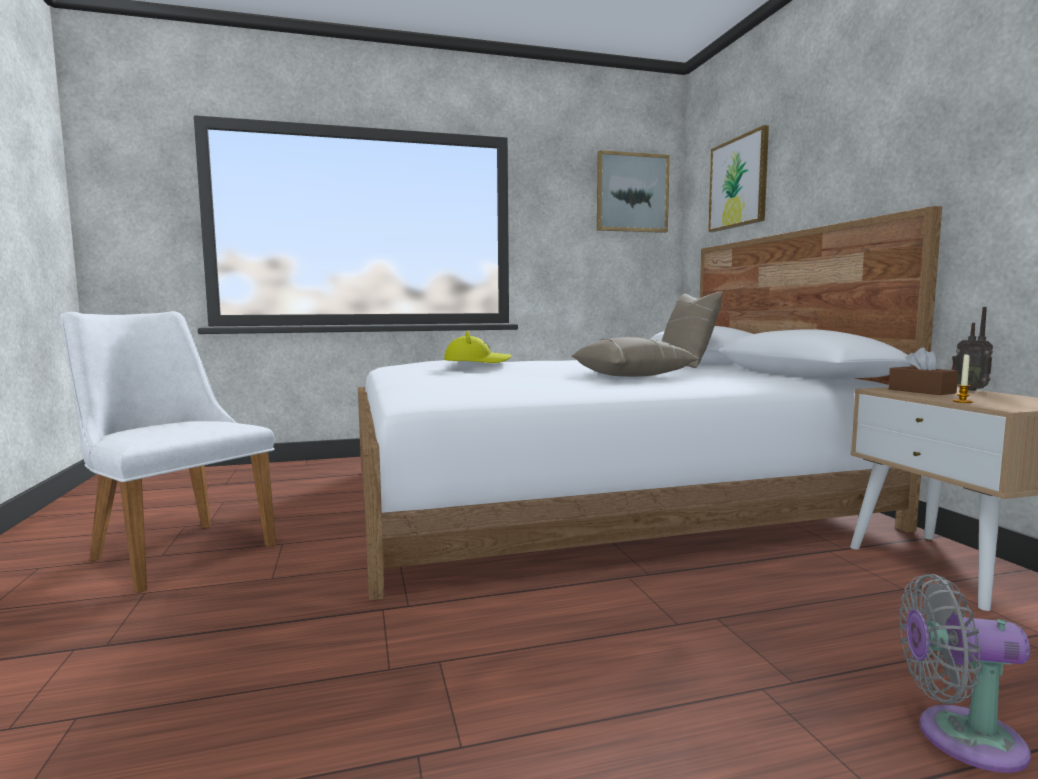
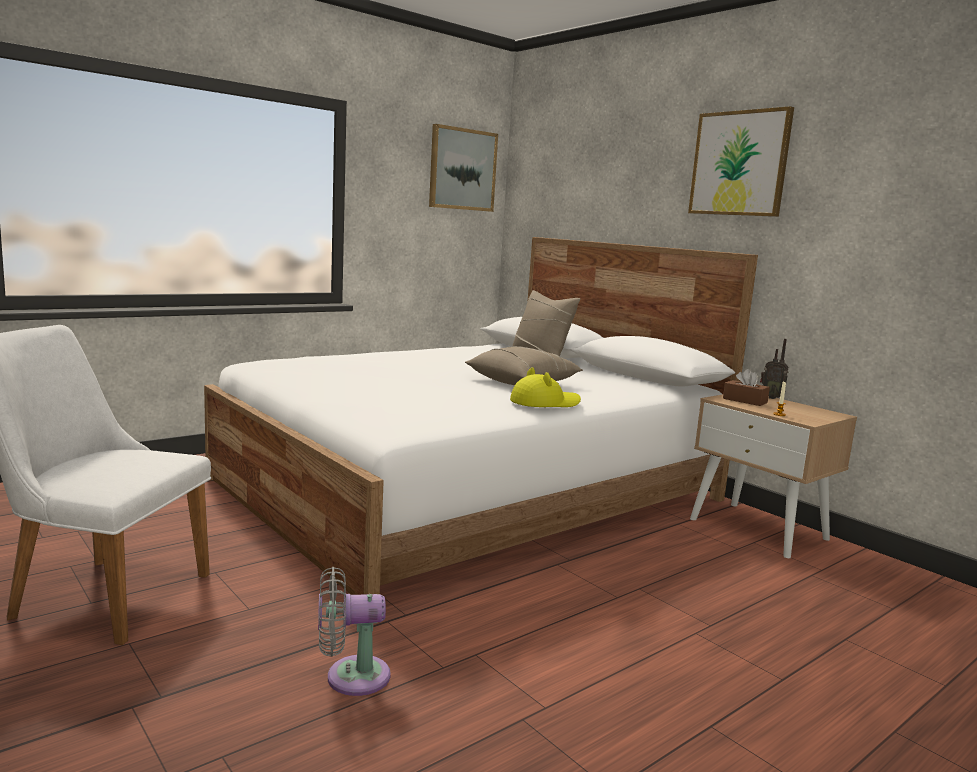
camera: 25 degrees left, 5 degrees up
(477, 361) = (362, 363): yellow hat -> yellow hat (544, 403)
(738, 183) = (572, 181): picture -> picture (739, 163)
(959, 737) = (807, 641): grey fan -> grey fan (351, 677)

